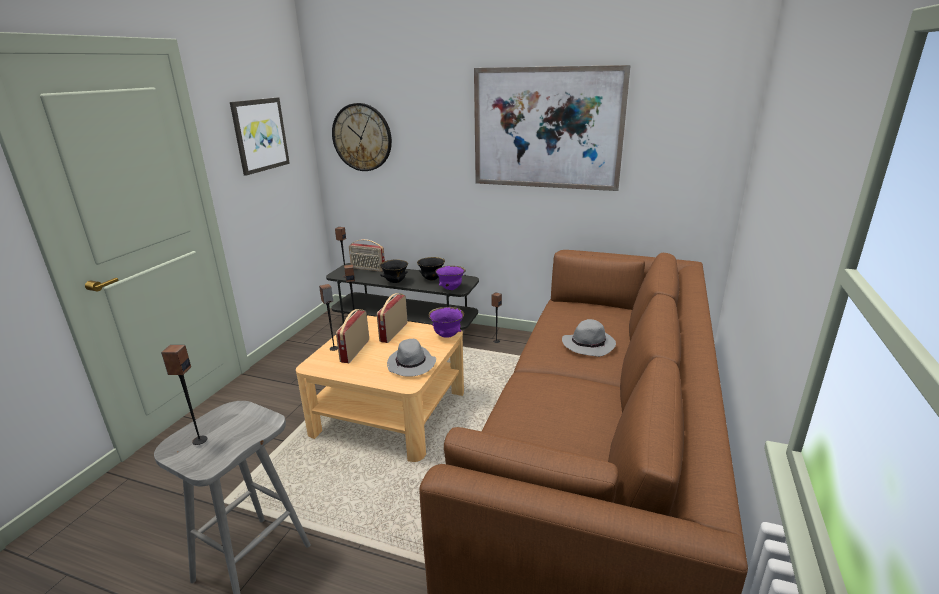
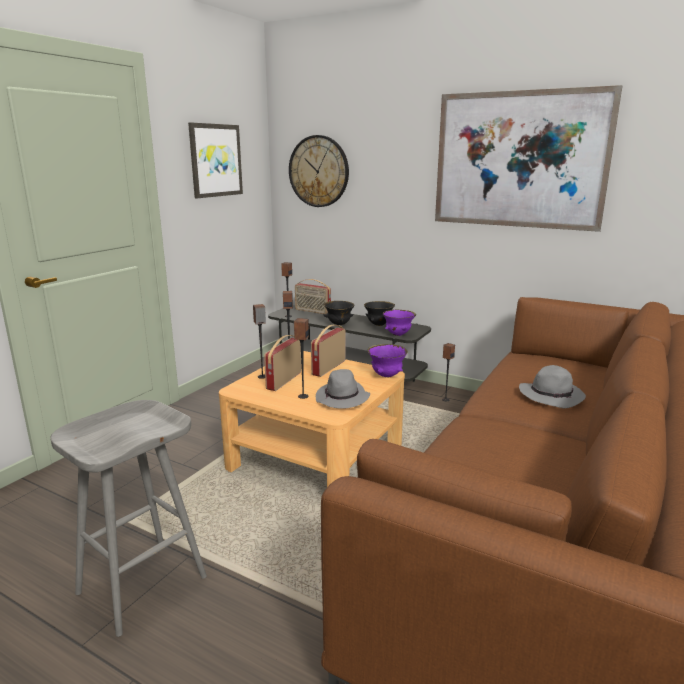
camera: 10 degrees right, 5 degrees down
(199, 440) = (99, 429): speaker -> speaker (303, 396)

